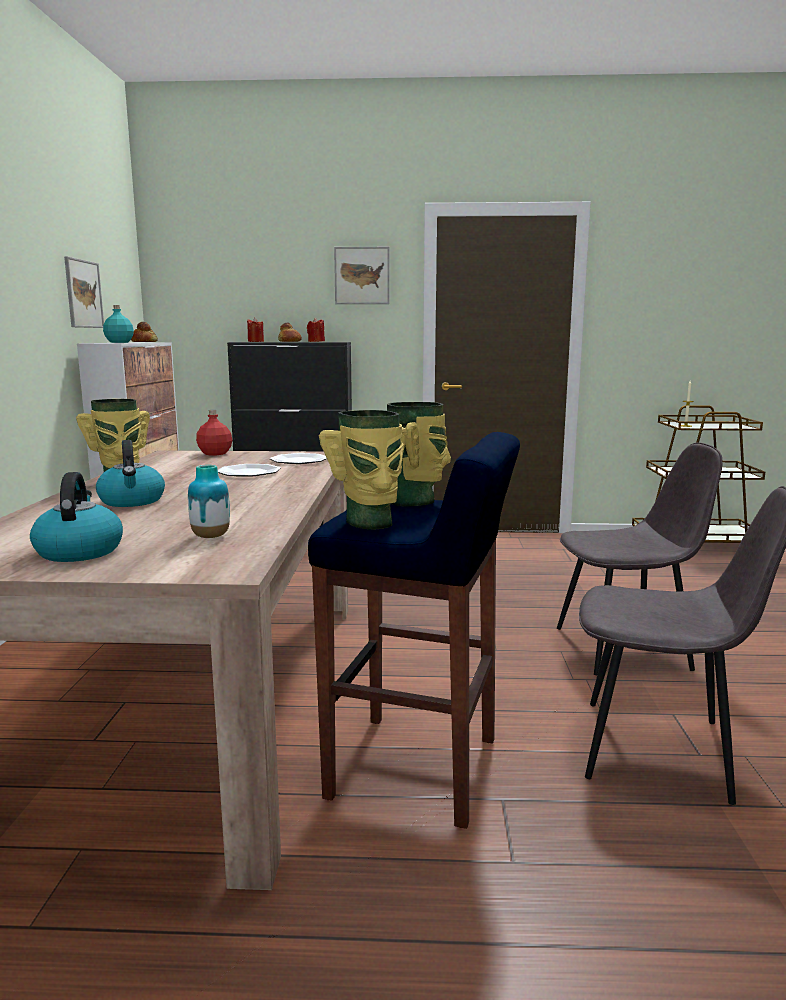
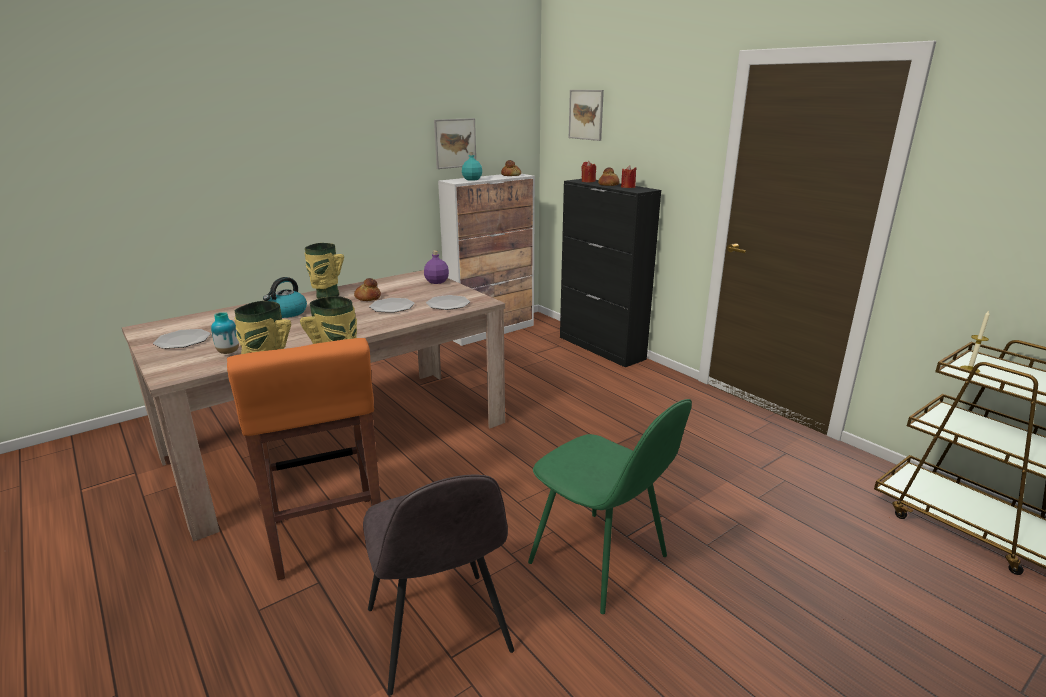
camera: 50 degrees right, 10 degrees up
(79, 551) = (182, 340): kettle -> plate
(187, 474) = (367, 298): none -> bread
(214, 453) = (436, 281): red bottle -> purple bottle
(362, 275) = (678, 126): picture -> picture (586, 114)
(417, 769) = (327, 537): blue stool -> orange stool
(625, 648) = (601, 561): grey chair -> green chair

